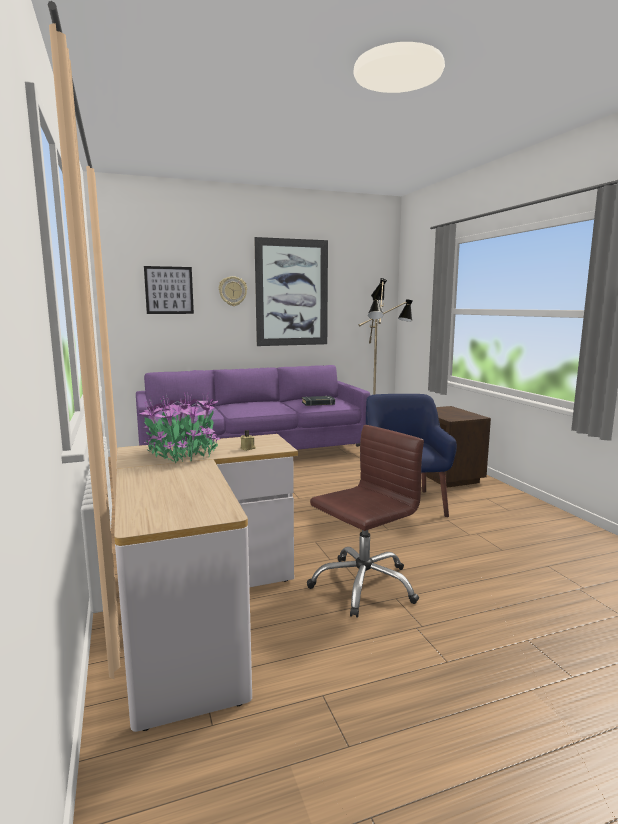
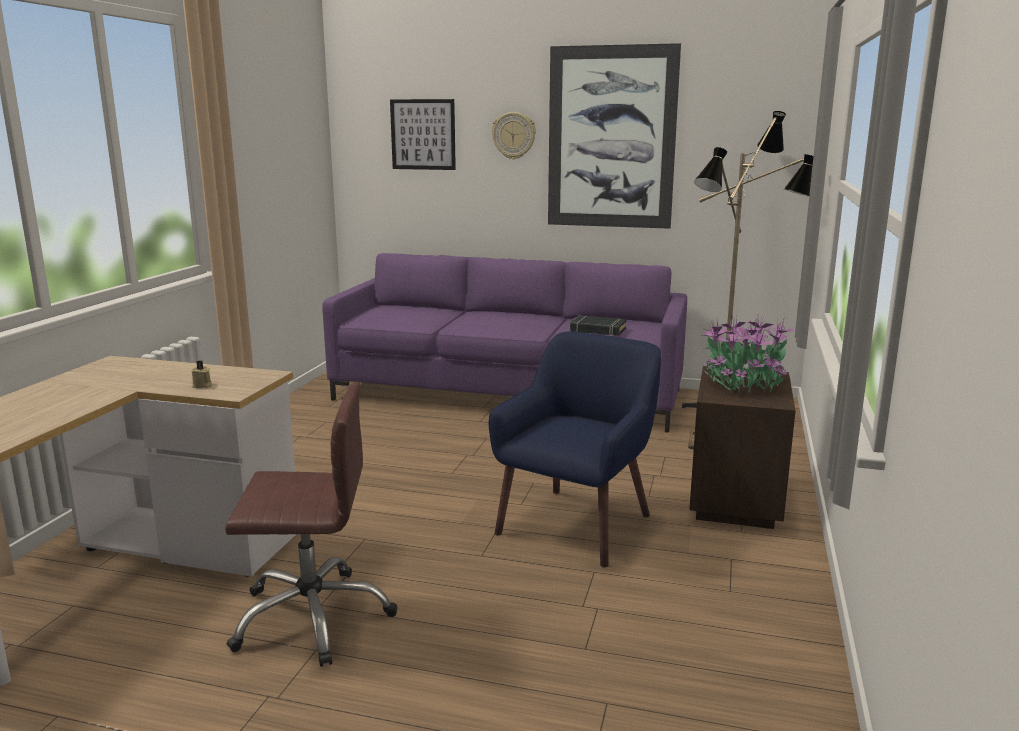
camera: 35 degrees right, 5 degrees up
(183, 453) = (133, 377): potted plant -> potted plant (744, 382)

